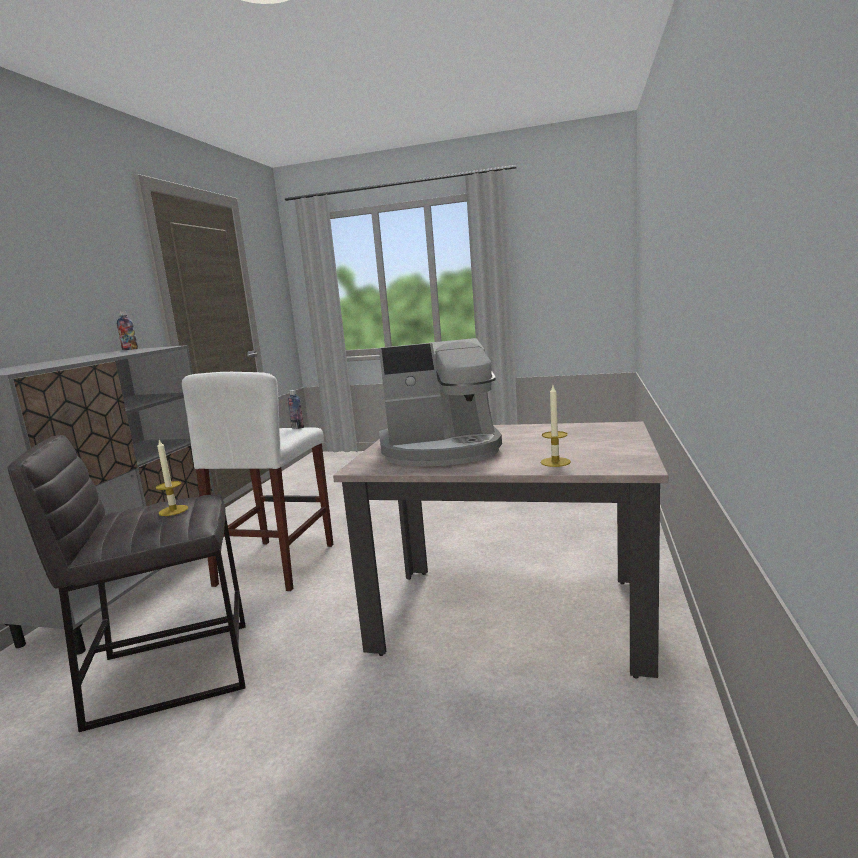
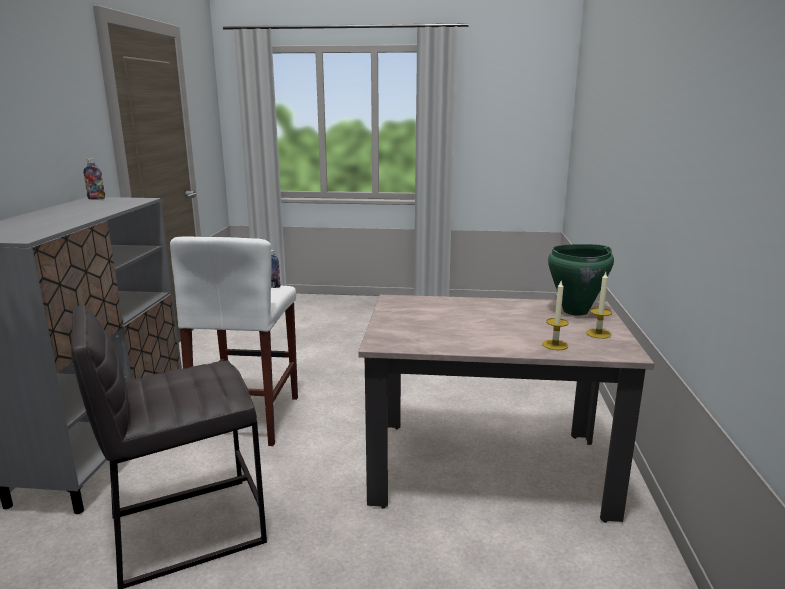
camera: 10 degrees left, 5 degrees up
(173, 510) = (202, 381): candle -> candle (598, 334)
(441, 450) = (444, 325): coffee machine -> none
(600, 431) = (576, 311): none -> green cooking pot

